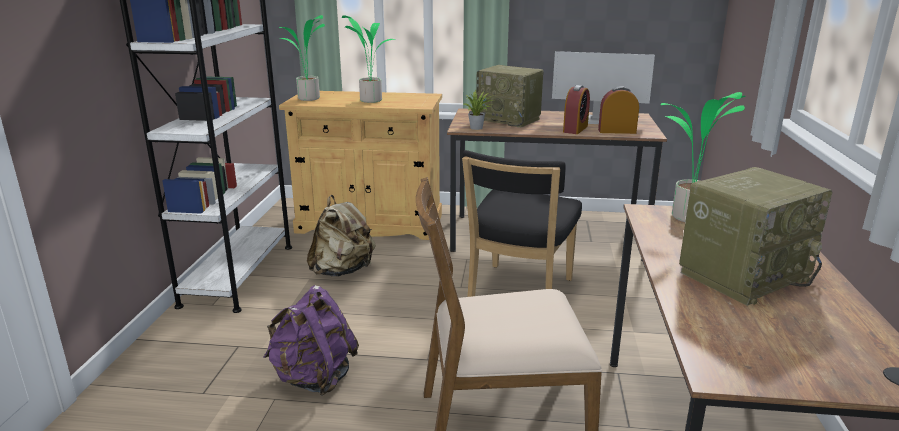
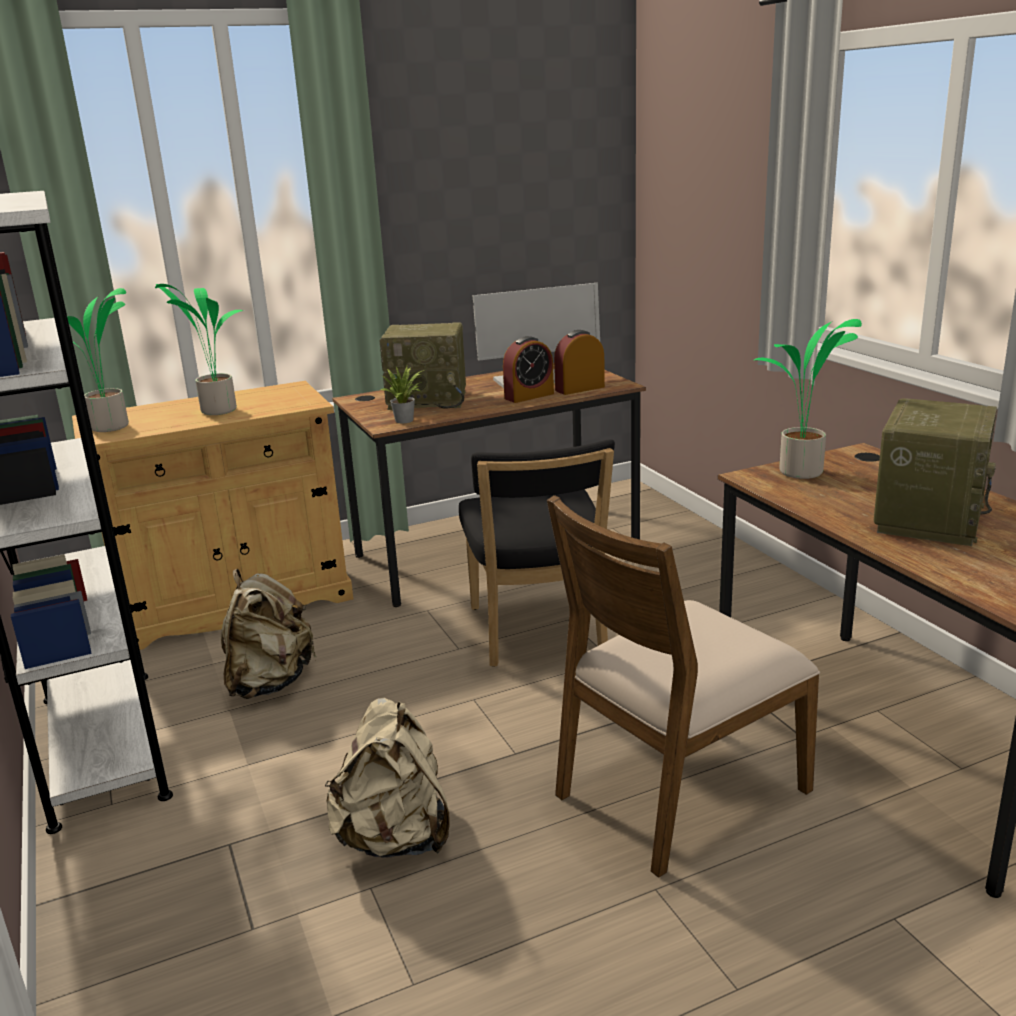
camera: 30 degrees left, 0 degrees up
(314, 378) = (395, 838): purple backpack -> beige backpack
(575, 129) = (529, 396): alarm clock -> alarm clock turned 60 degrees clockwise

